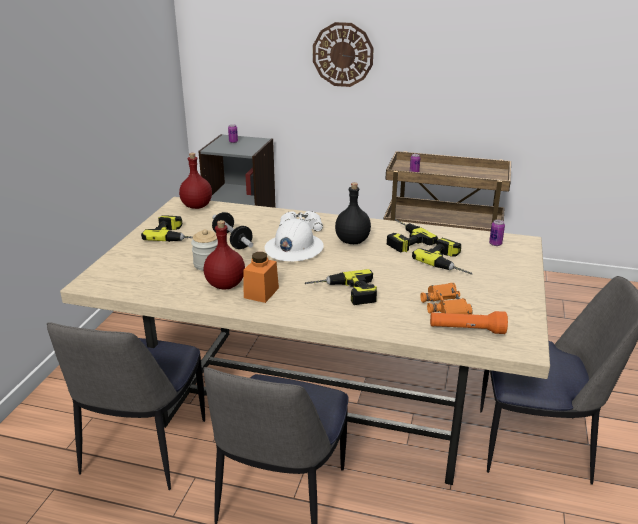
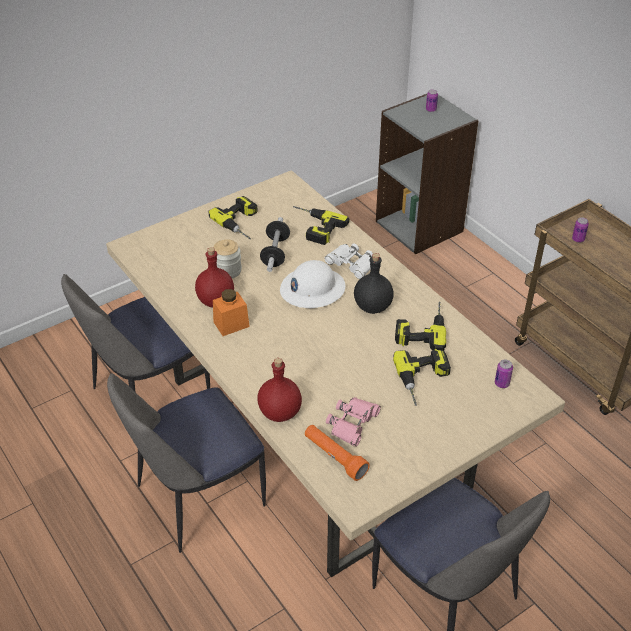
camera: 40 degrees right, 15 degrees up
(197, 206) = (295, 193): red bottle -> red bottle (280, 413)
(343, 54) = (564, 57): wall clock -> none
(343, 293) = (290, 361): power drill -> power drill (313, 227)
(445, 306) = (352, 423): orange binoculars -> pink binoculars

